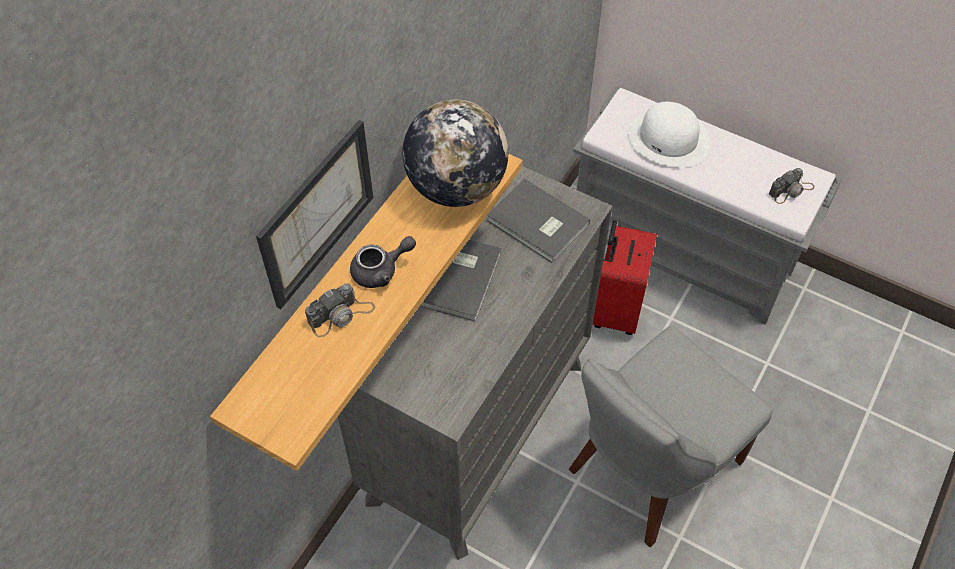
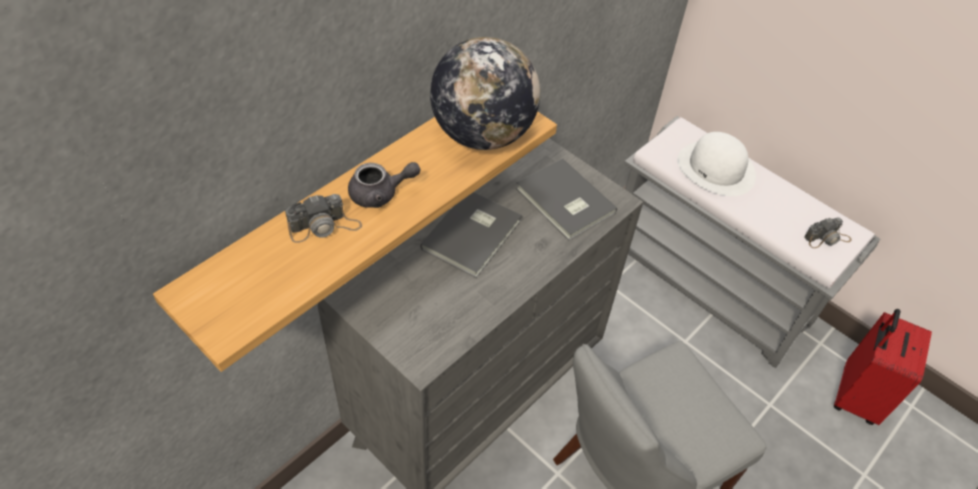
camera: 10 degrees right, 5 degrees down
(317, 214) = (317, 110): picture -> none
(615, 310) = (634, 322): red suitcase -> red suitcase (855, 396)

